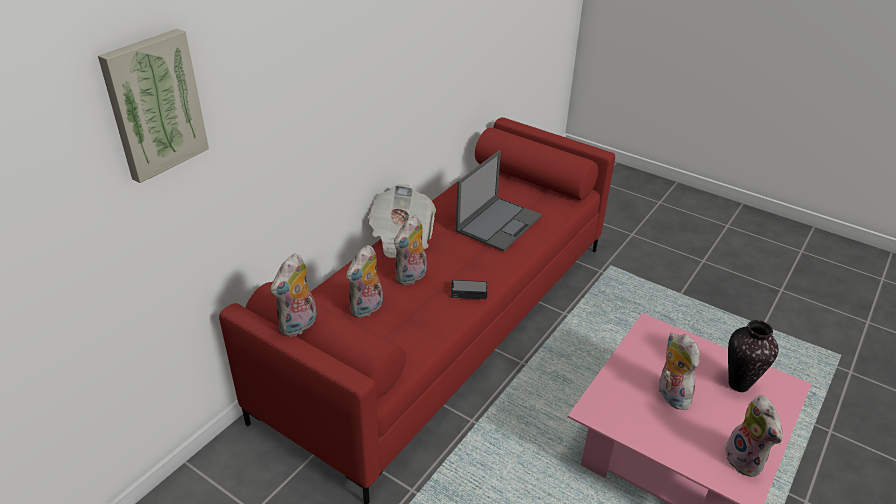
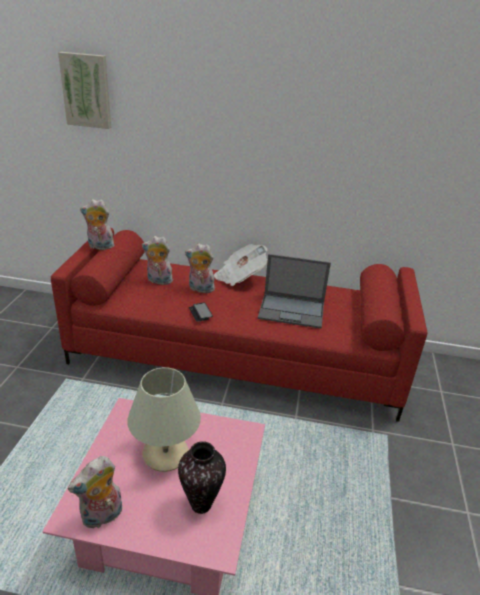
camera: 65 degrees right, 5 degrees down
(670, 395) = (165, 454): plush toy -> beige table lamp

